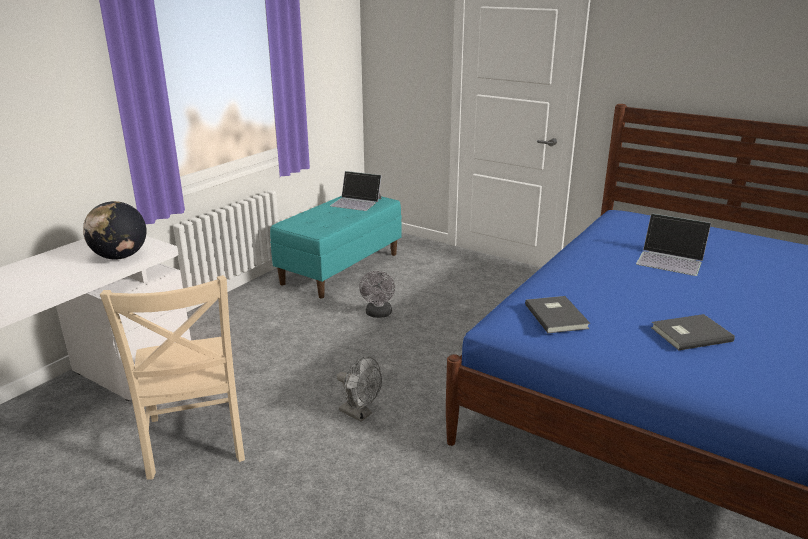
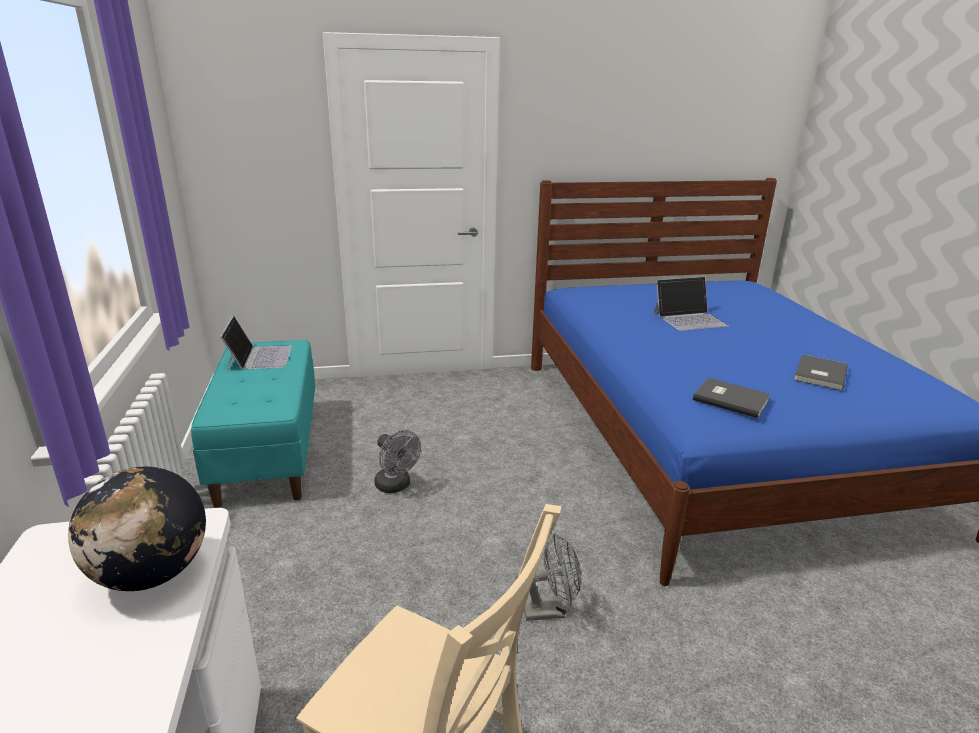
camera: 45 degrees left, 0 degrees up
(356, 202) = (259, 357): laptop -> laptop turned 75 degrees counterclockwise

